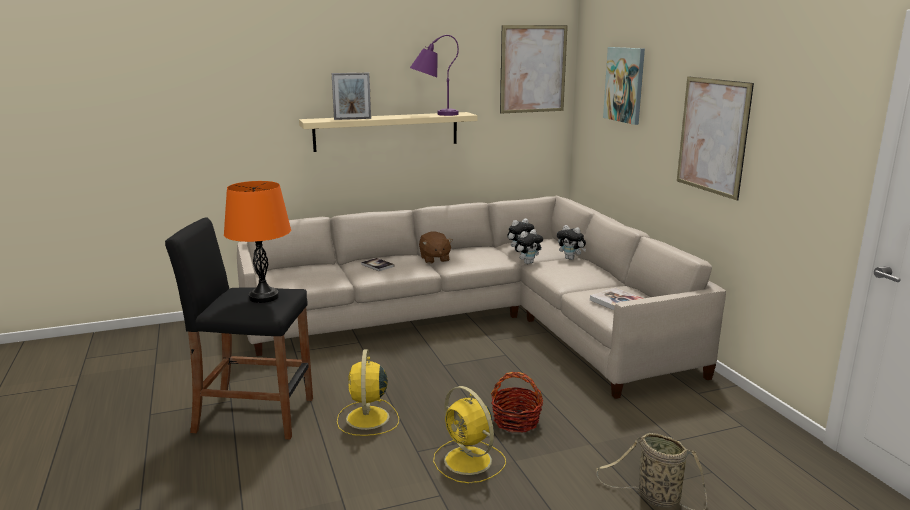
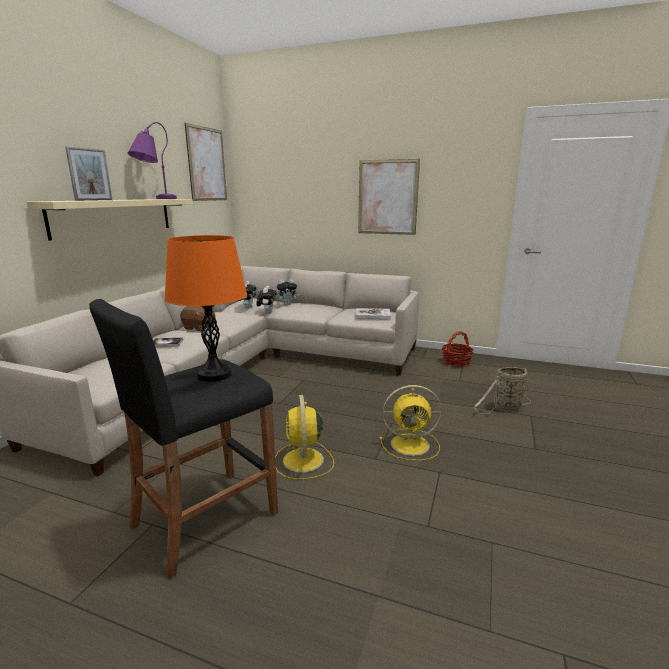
camera: 50 degrees left, 0 degrees up
(367, 419) = (303, 461): yellow fan -> yellow fan turned 45 degrees clockwise
(516, 421) = (385, 410): basket -> basket (456, 362)
(625, 84) = (292, 173): picture -> none

